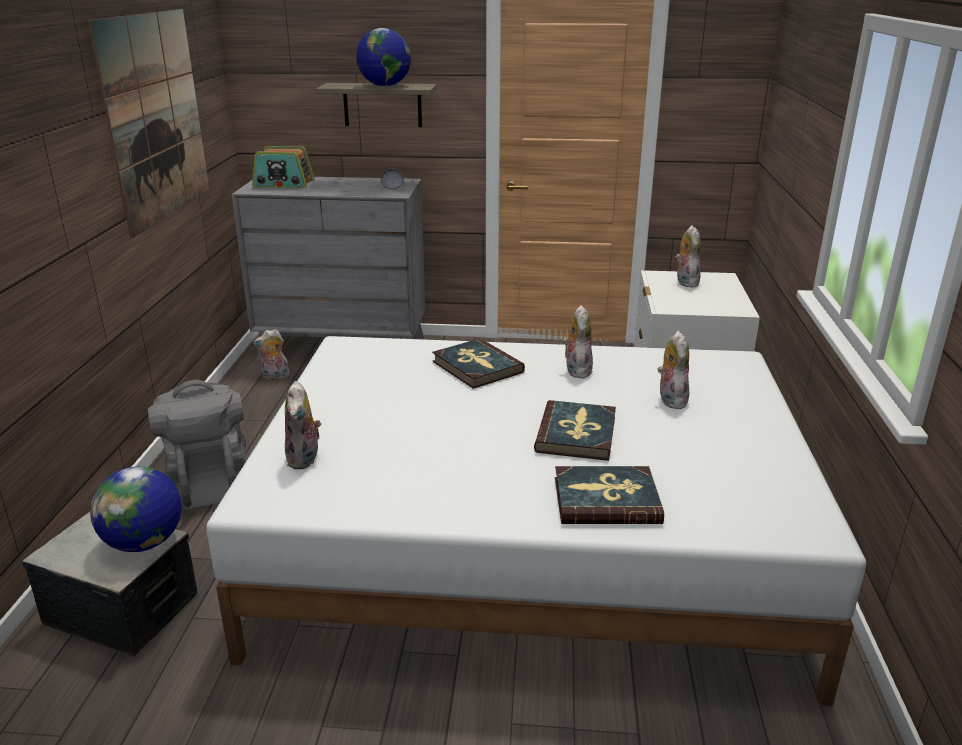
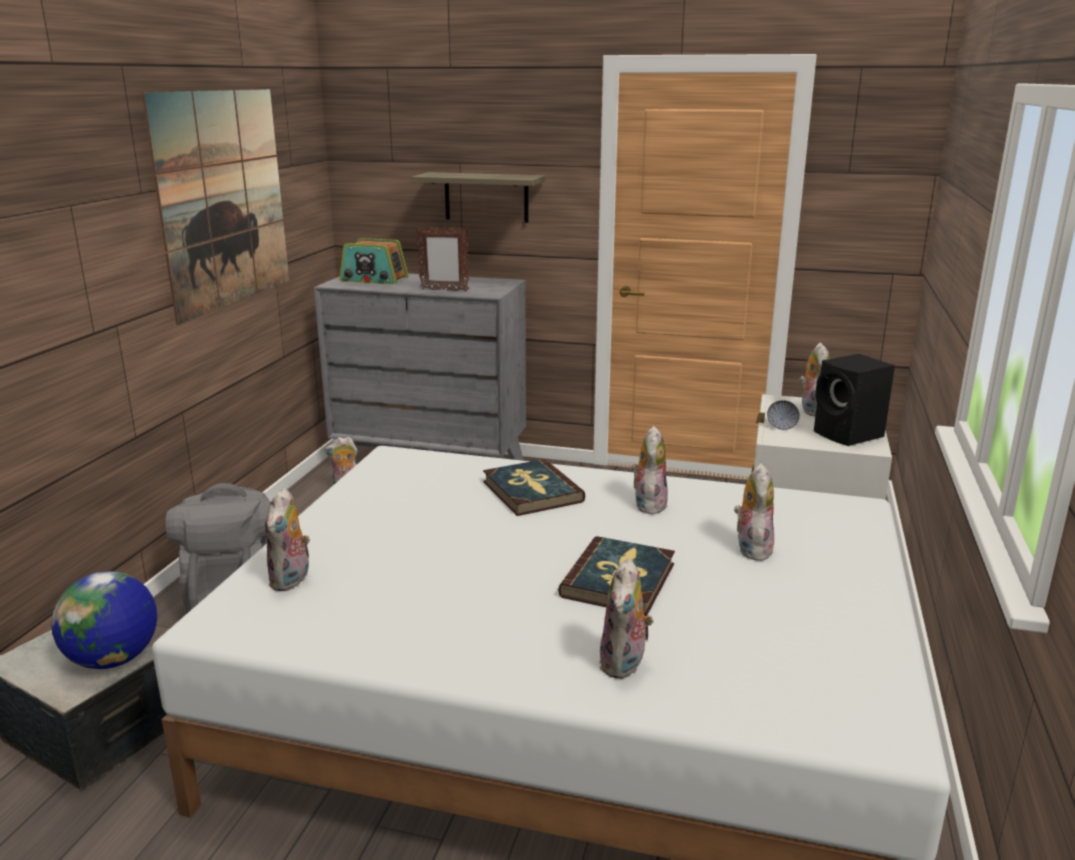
camera: 10 degrees right, 5 degrees down
(354, 192) = (444, 290): none -> picture frame
(385, 86) = (486, 176): globe -> none
(392, 187) = (488, 287): bowl -> bowl (781, 426)
(606, 500) = (625, 664): book -> plush toy
(721, 301) = (849, 435): none -> black speaker

